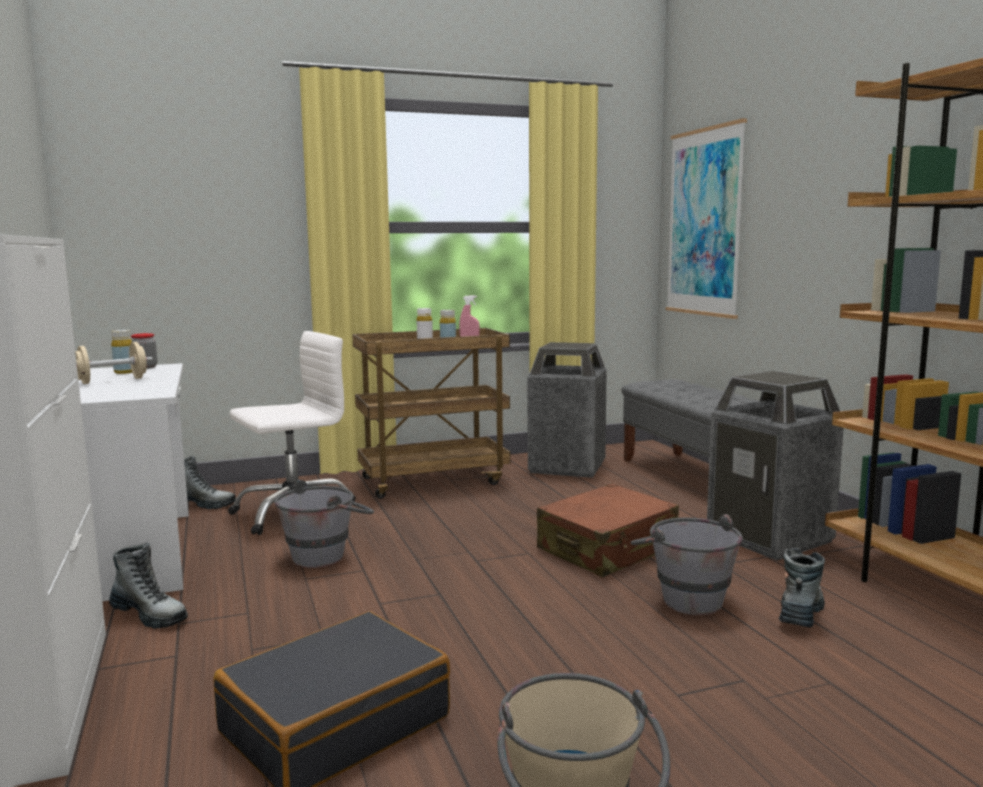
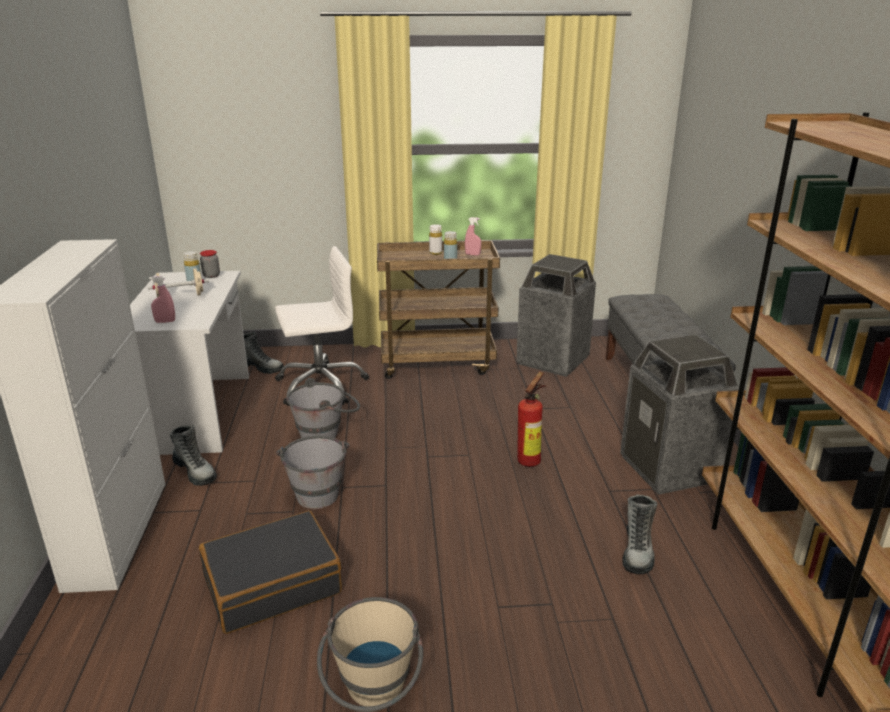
camera: 15 degrees right, 15 degrees up
(104, 396) = (165, 321): none -> pink spray bottle
(607, 549) = (531, 460): brown suitcase -> fire extinguisher
(683, 597) = (558, 519): grey bucket -> grey bucket (317, 491)
(704, 222) = (700, 158): picture -> none
(800, 613) = (637, 551): boot -> boot turned 150 degrees clockwise

